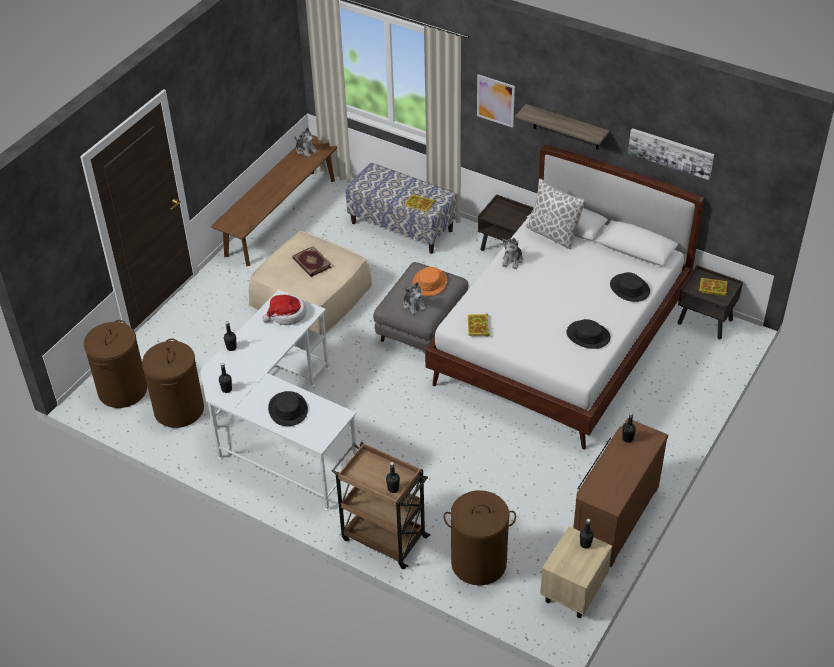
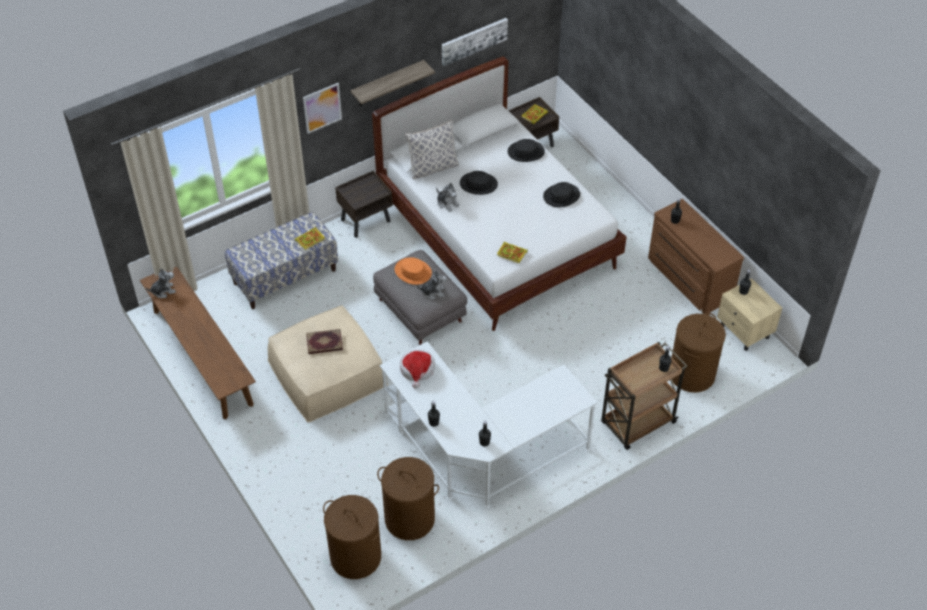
camera: 65 degrees left, 5 degrees up
(288, 409) = (534, 407): black hat -> black hat (478, 184)

